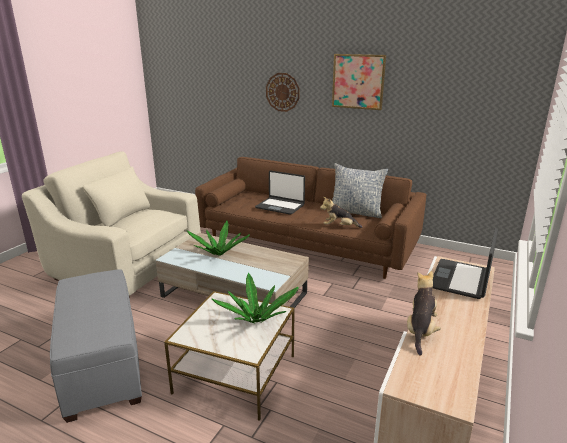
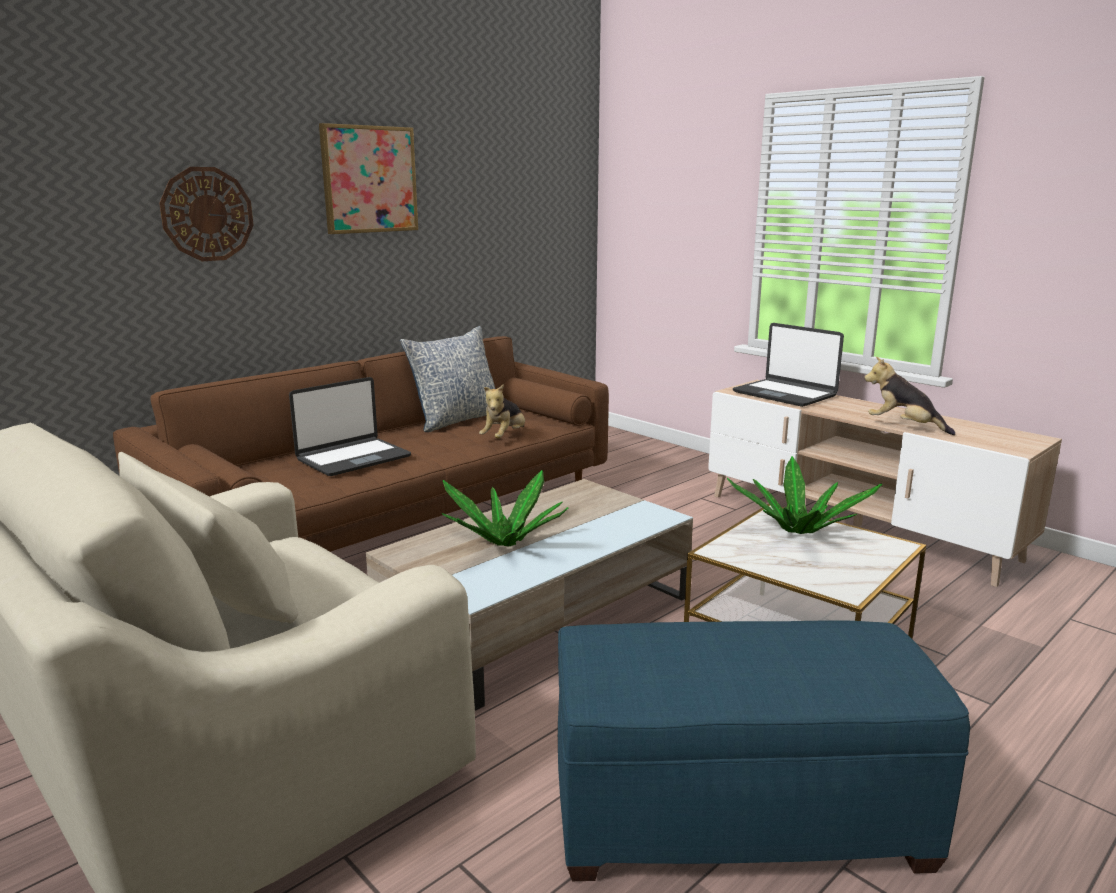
camera: 70 degrees left, 5 degrees down
(102, 364) = (734, 816): grey ottoman -> blue ottoman

